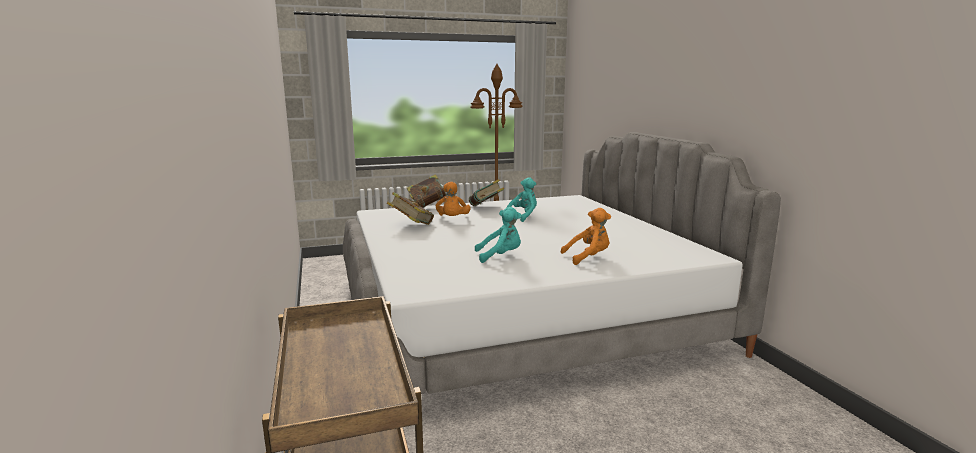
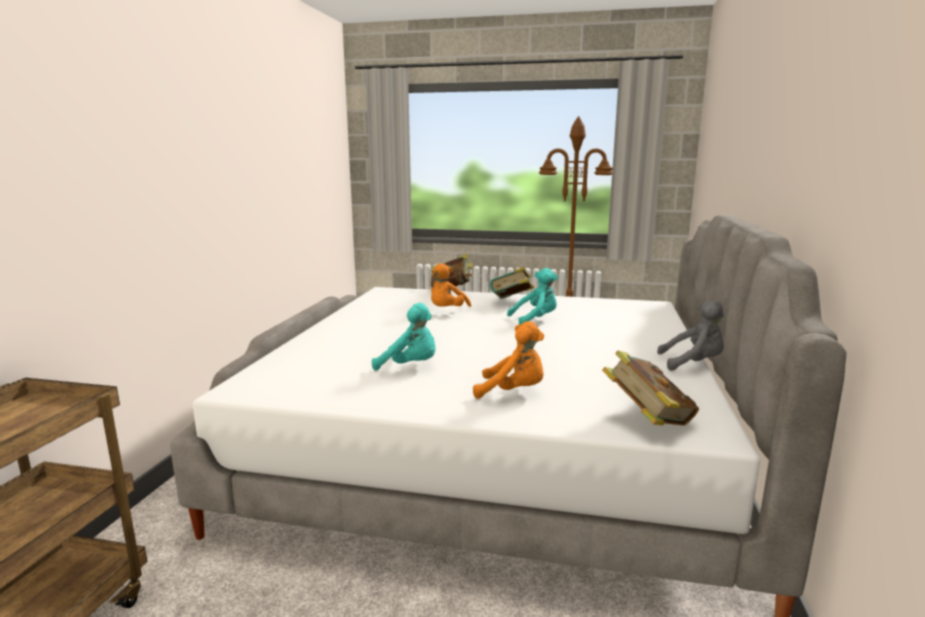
camera: 30 degrees right, 0 degrees up
(411, 225) = (391, 311): book -> book (647, 420)
(649, 226) = (693, 363): none -> grey plush toy

